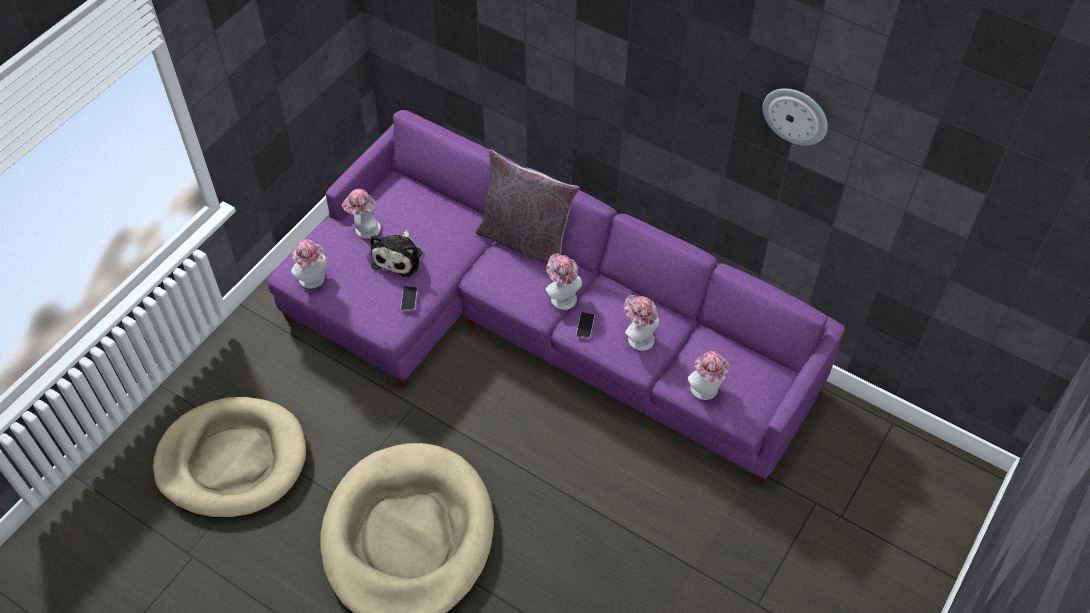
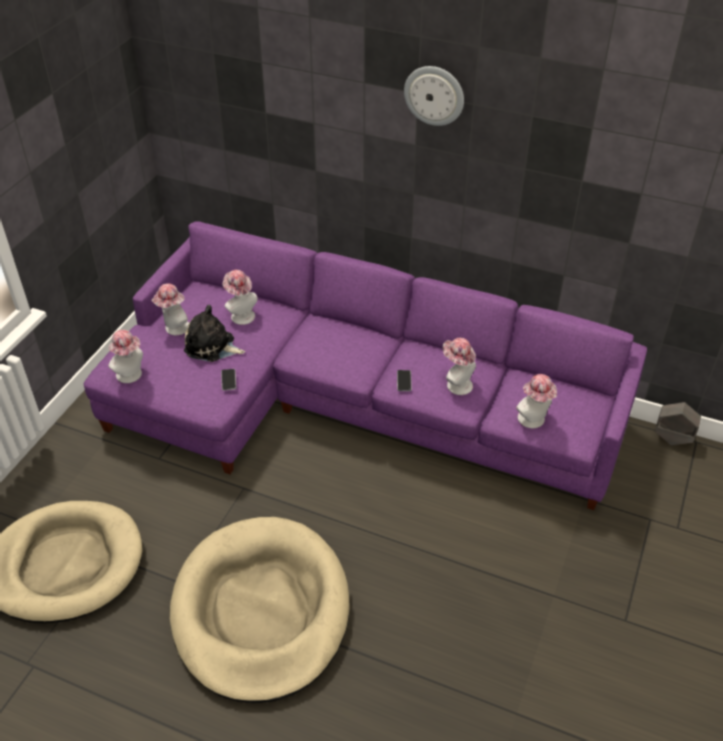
camera: 10 degrees left, 10 degrees down
(399, 257) = (212, 347): plush toy -> plush toy turned 105 degrees clockwise
(526, 241) = (330, 320): grey pillow -> none
(561, 296) = (375, 360): hat -> hat (241, 315)
(795, 115) = (591, 128): wall clock -> wall clock (434, 95)
(868, 416) = (672, 439): none -> grey planter

